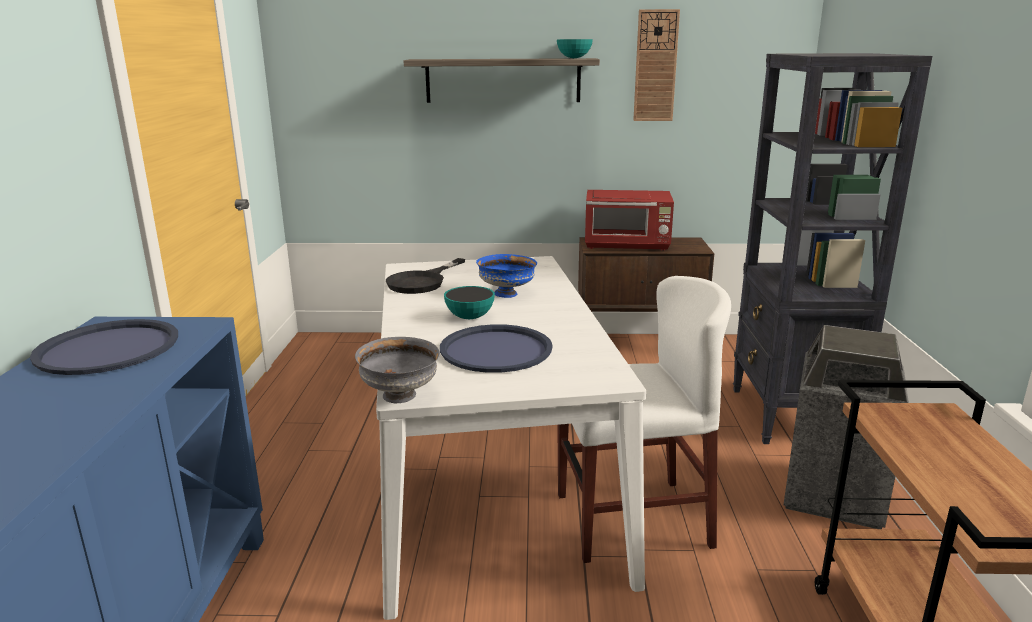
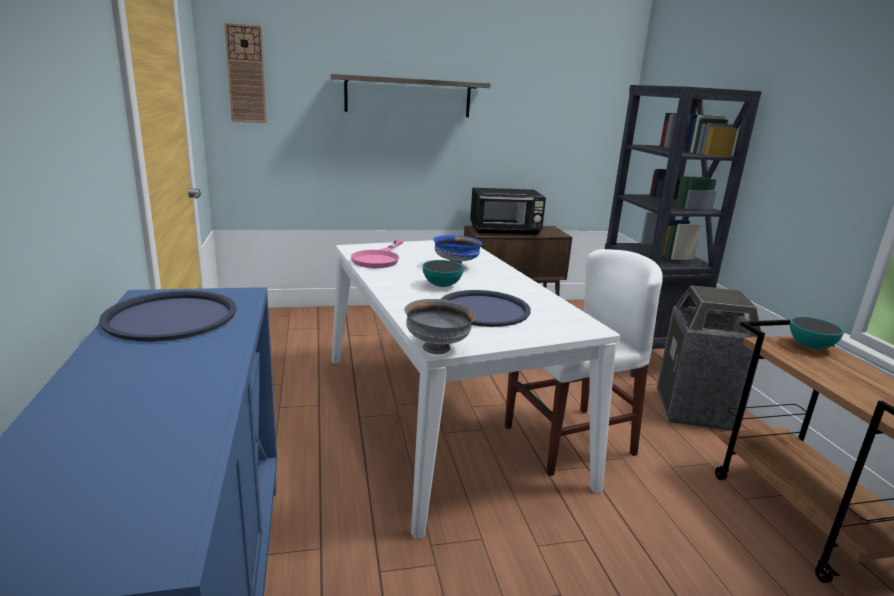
camera: 15 degrees left, 0 degrees up
(422, 281) = (379, 259): black frying pan -> pink frying pan
(574, 58) = (467, 81): bowl -> bowl (810, 346)
(627, 245) = (505, 231): red microwave -> black microwave
(655, 66) = (526, 92): wall clock -> wall clock (246, 74)

